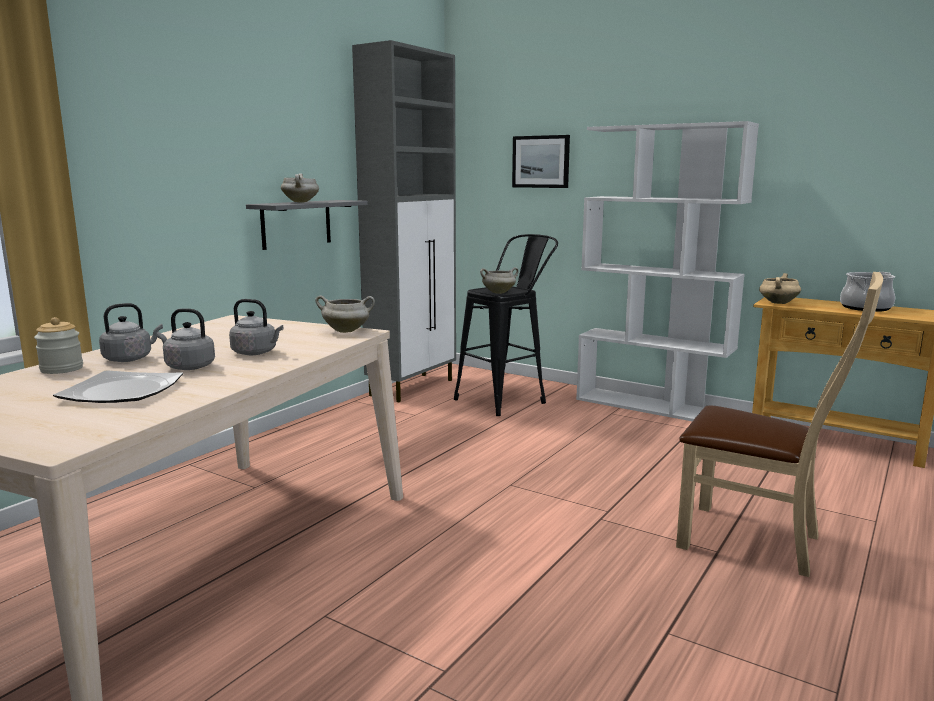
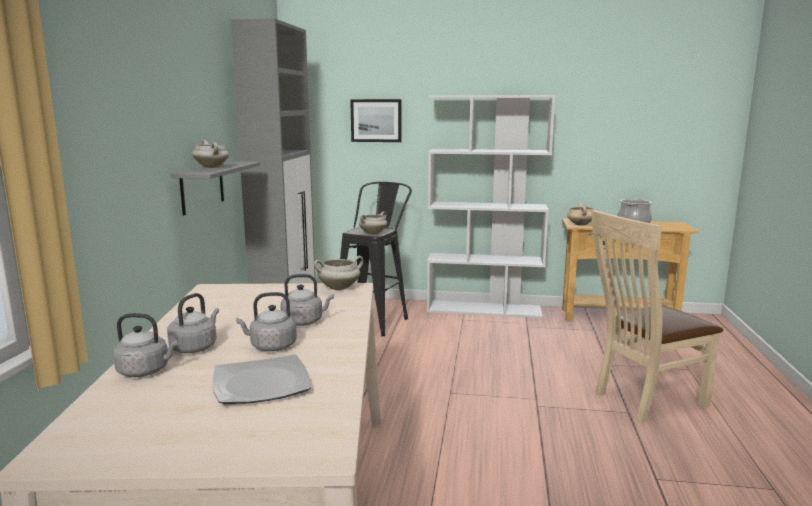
camera: 25 degrees left, 0 degrees up
(61, 369) = (146, 371): jar -> grey kettle
(758, 542) = (644, 399): beige chair -> beige chair turned 150 degrees clockwise

